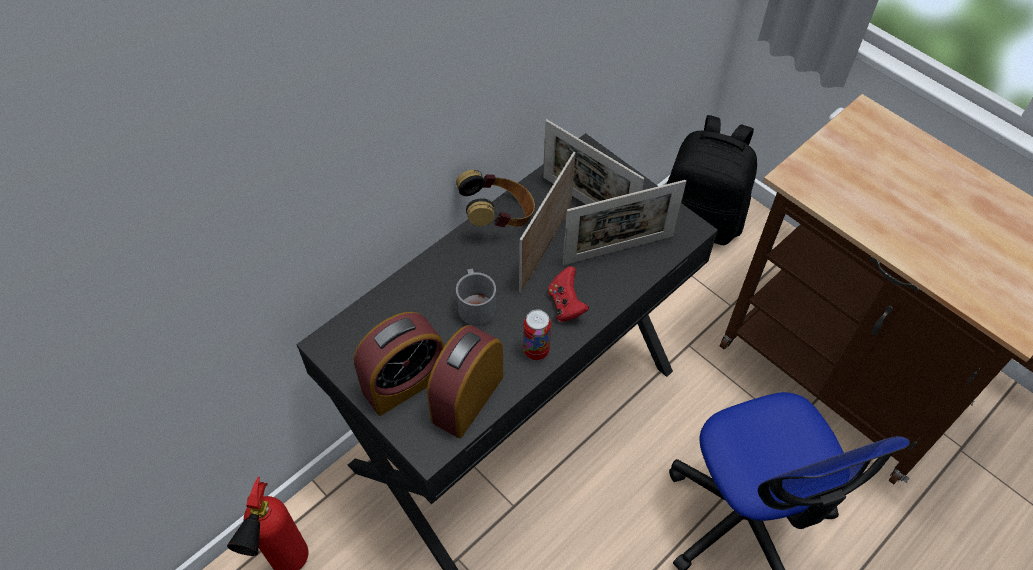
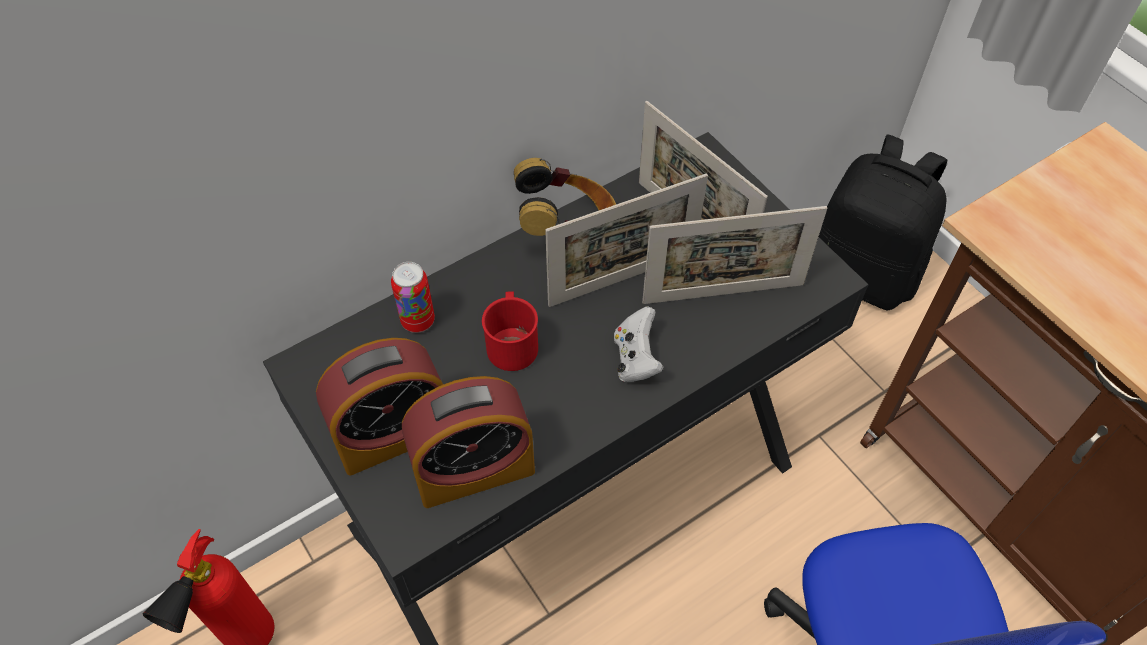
camera: 10 degrees right, 0 degrees up
(467, 398) = (473, 470): alarm clock -> alarm clock turned 150 degrees counterclockwise
(475, 304) = (512, 341): grey mug -> red mug
(536, 351) = (581, 417): can -> can (418, 321)
(545, 249) = (623, 279): picture frame -> picture frame turned 150 degrees counterclockwise
(566, 304) = (636, 359): red game controller -> white game controller

